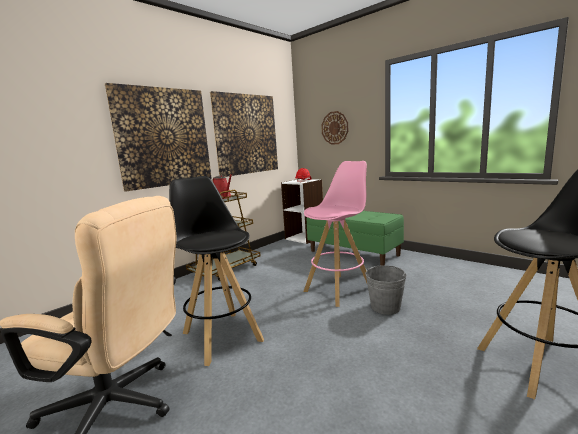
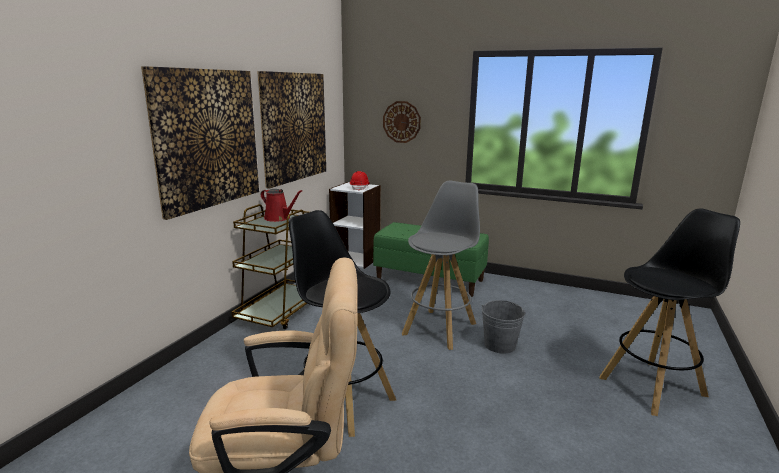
camera: 20 degrees left, 5 degrees up
(339, 289) = (440, 328): pink stool -> grey stool

